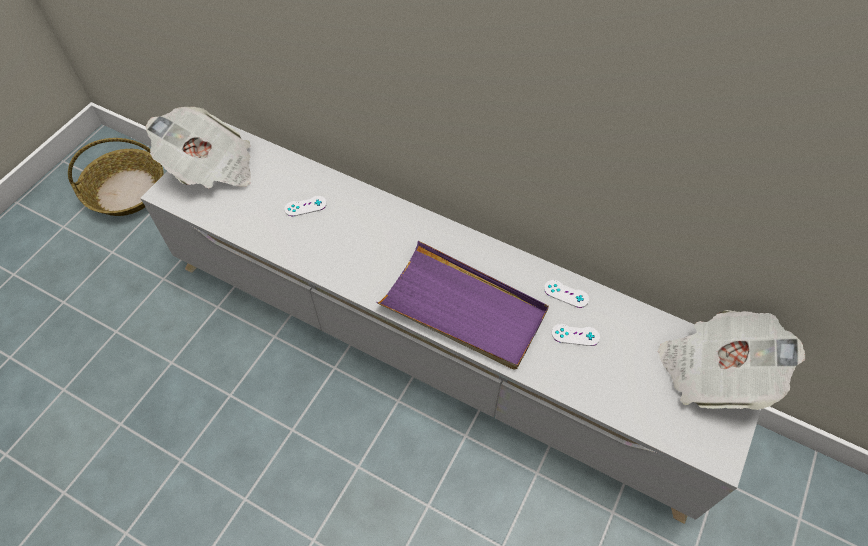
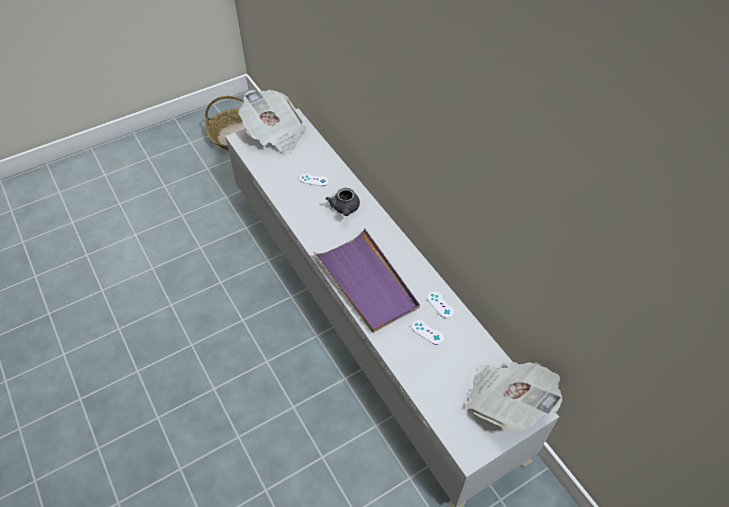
camera: 30 degrees right, 5 degrees down
(371, 227) = (345, 209): none -> grey teapot

